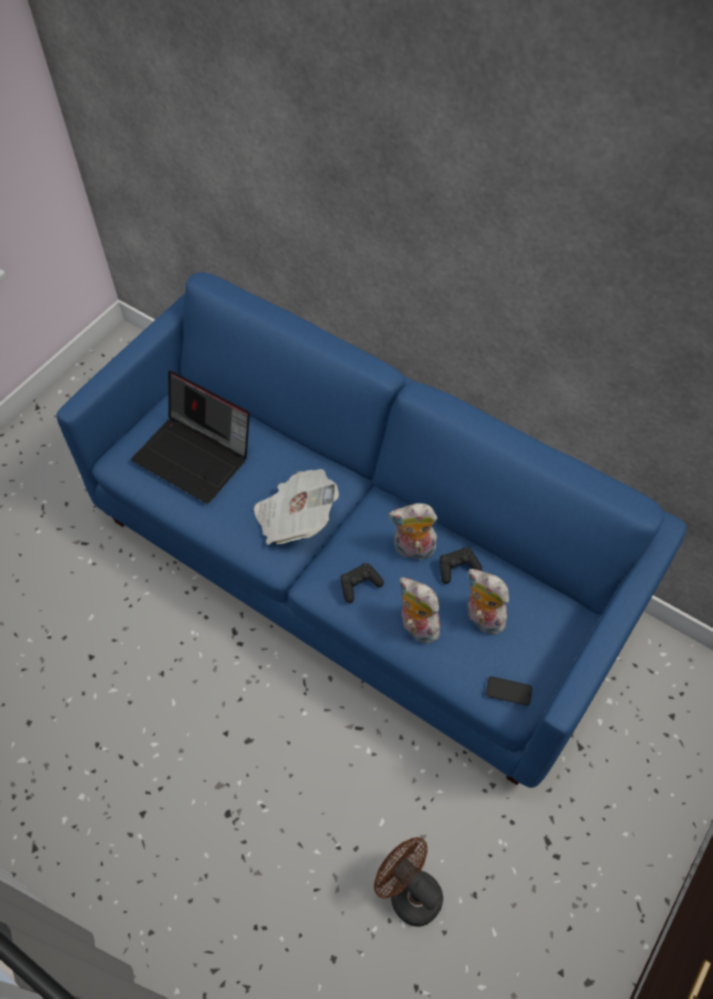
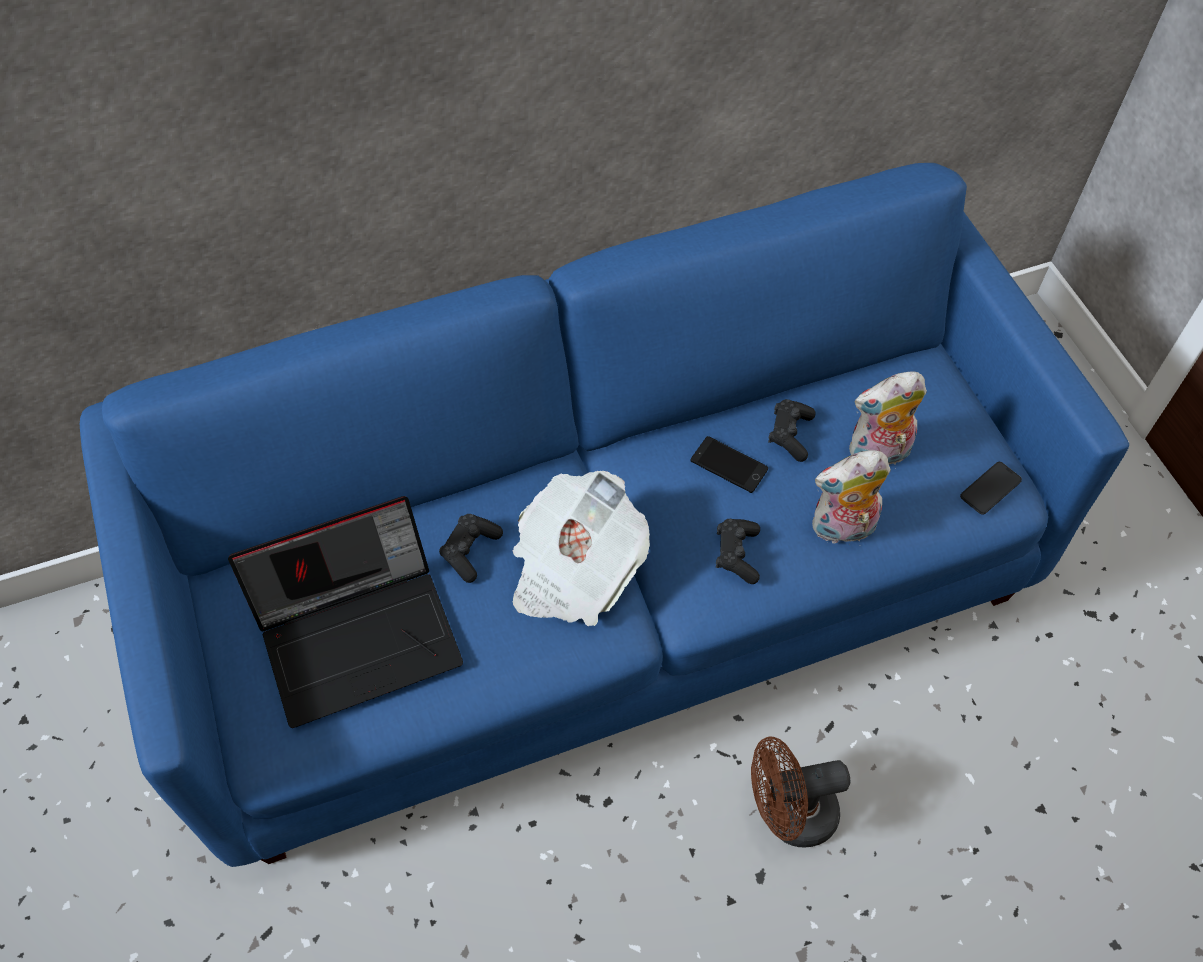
camera: 55 degrees left, 0 degrees up
(271, 470) = (470, 551): none -> black game controller
(409, 892) = (1075, 801): brown fan -> brown fan (788, 815)
(413, 550) = (729, 465): plush toy -> phone

